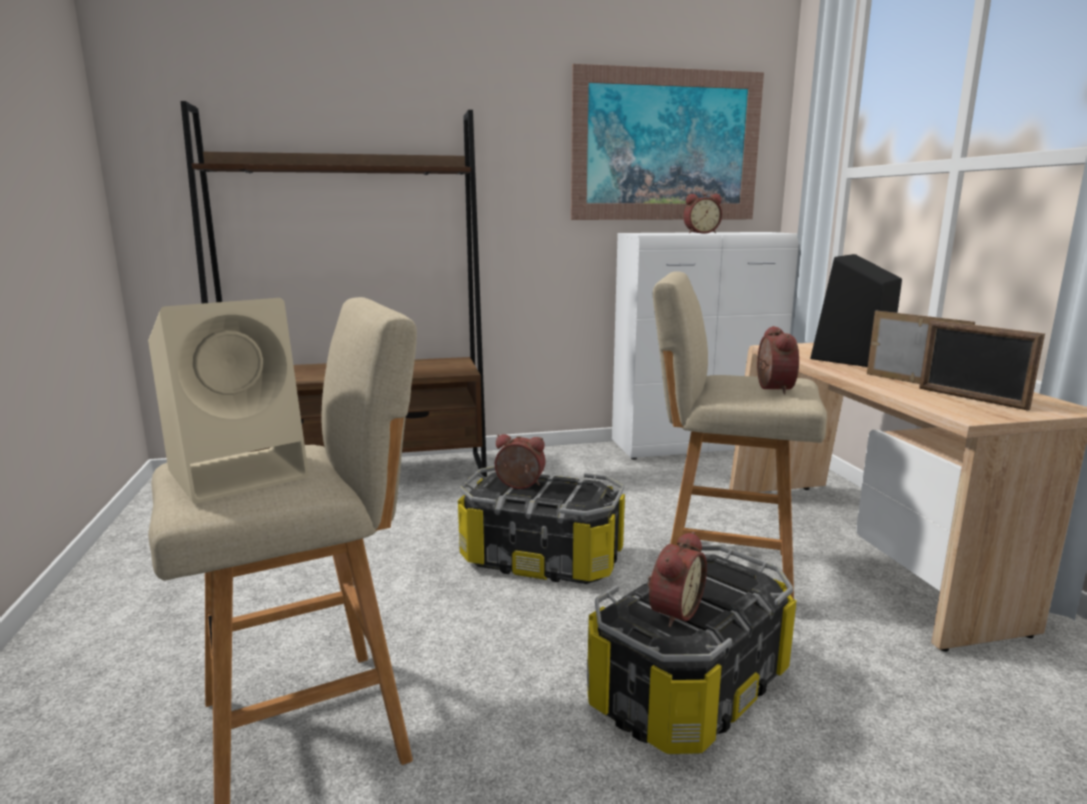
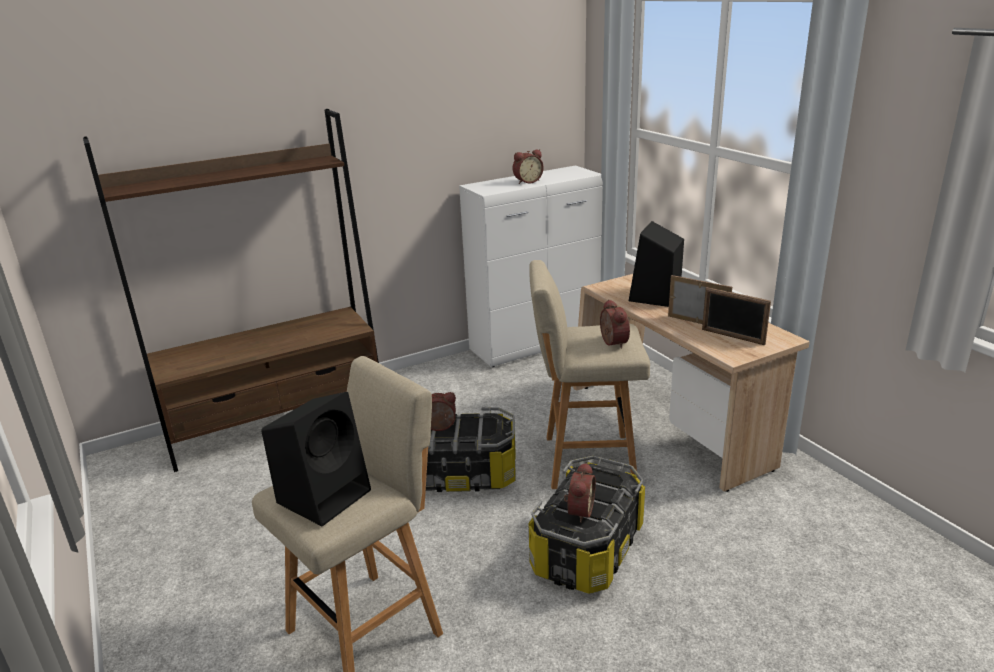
camera: 15 degrees left, 10 degrees up
(241, 473) = (325, 495): beige speaker -> black speaker
(666, 146) = (491, 108): picture -> none

